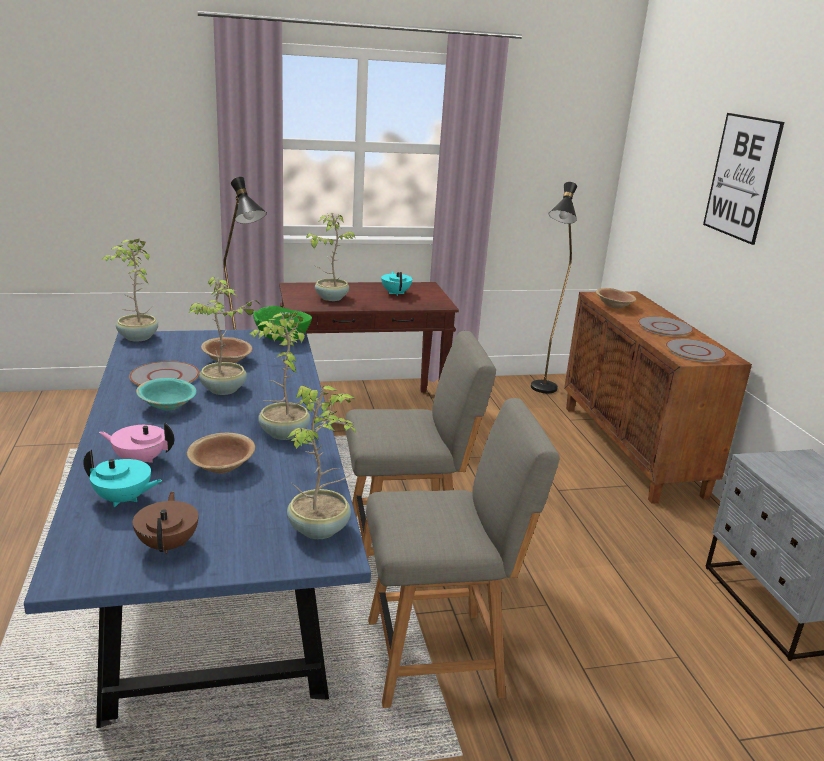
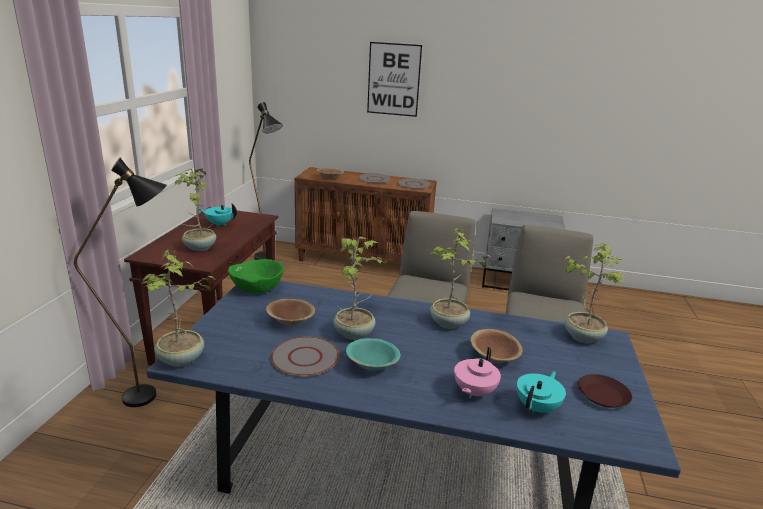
camera: 65 degrees left, 0 degrees up
(168, 544) = (602, 395): brown teapot -> brown plate

